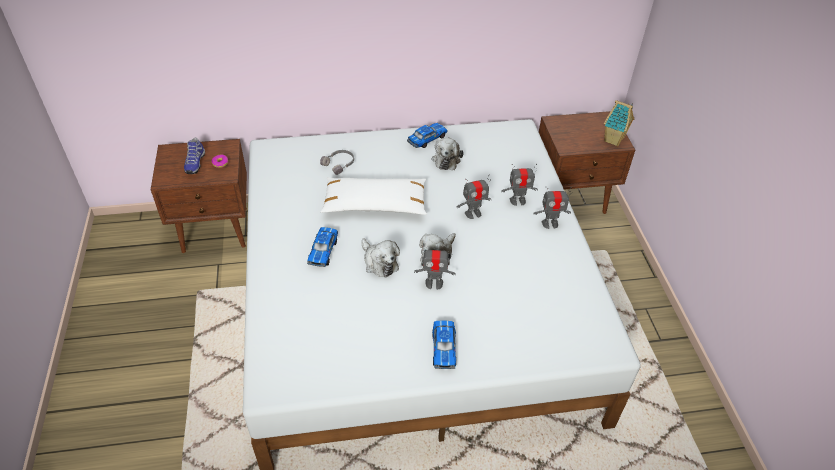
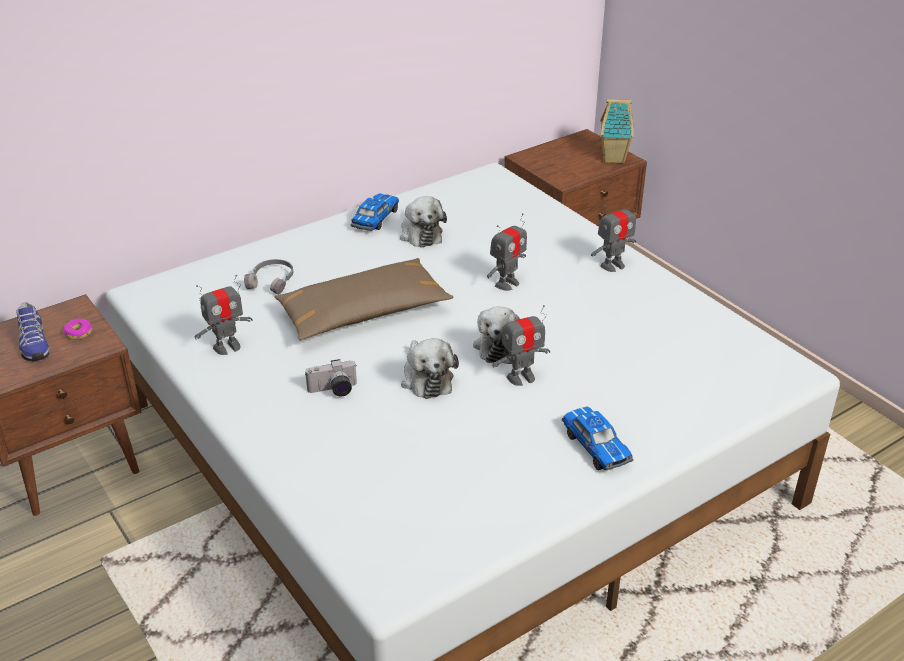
camera: 25 degrees left, 10 degrees down
(323, 251) = (333, 391): toy car -> camera
(375, 204) = (363, 312): white pillow -> brown pillow
(379, 262) = (426, 378): plush toy -> plush toy turned 45 degrees clockwise
(517, 201) = (552, 253): toy robot -> toy robot (227, 347)

